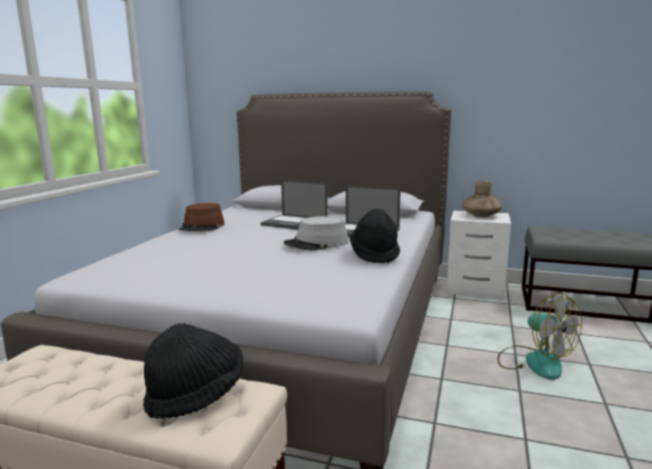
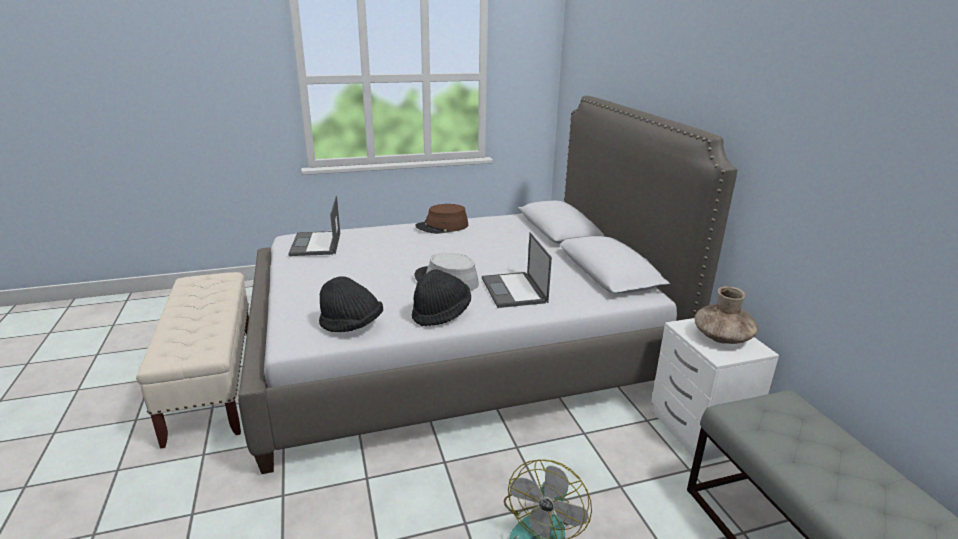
camera: 55 degrees right, 10 degrees up
(196, 395) = (193, 337): black hat -> black hat (352, 325)
(295, 223) = (502, 253): laptop -> laptop (316, 244)

